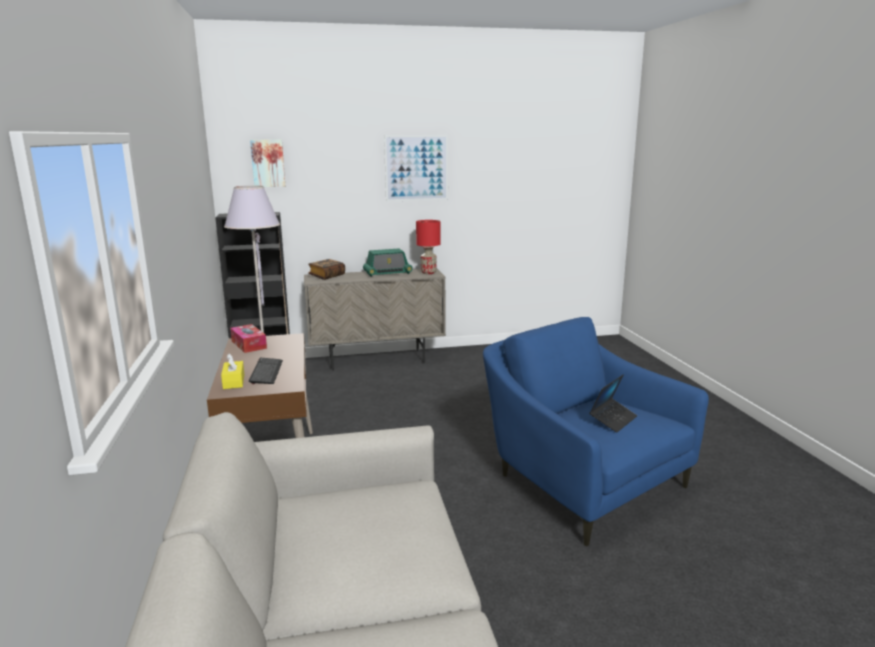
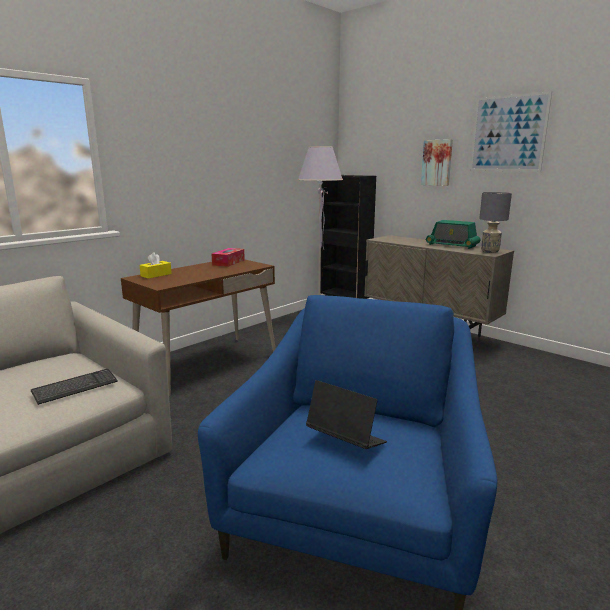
camera: 55 degrees right, 0 degrees up
(266, 372) = (182, 276): keyboard -> keyboard (75, 387)
(268, 163) = (375, 132): picture -> picture (437, 162)
(327, 276) = (398, 238): book -> none
(428, 273) = (489, 251): red table lamp -> grey table lamp
(613, 420) = (345, 441): laptop -> laptop turned 150 degrees counterclockwise

